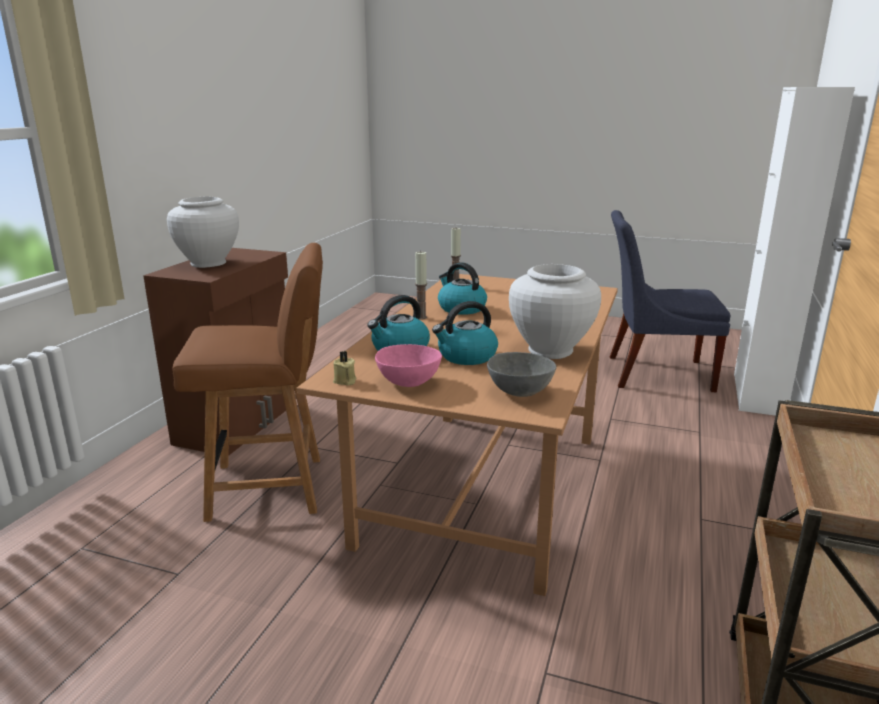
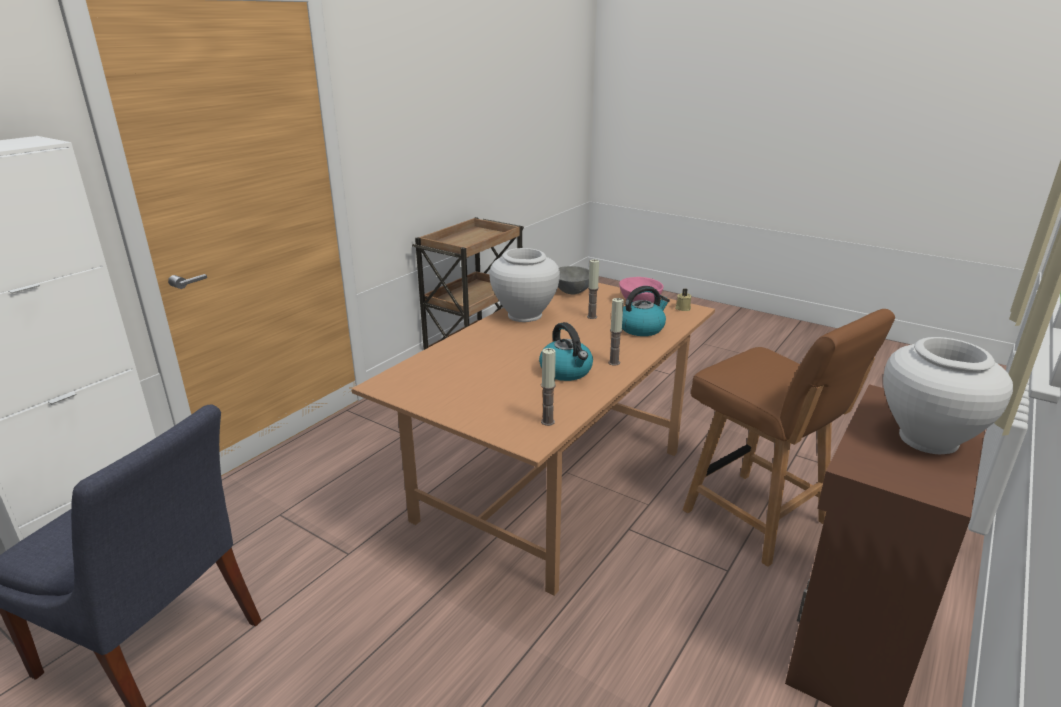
camera: 165 degrees left, 5 degrees up
(270, 488) = (757, 518): brown chair -> brown chair turned 135 degrees counterclockwise
(466, 356) = (592, 317): kettle -> candle

